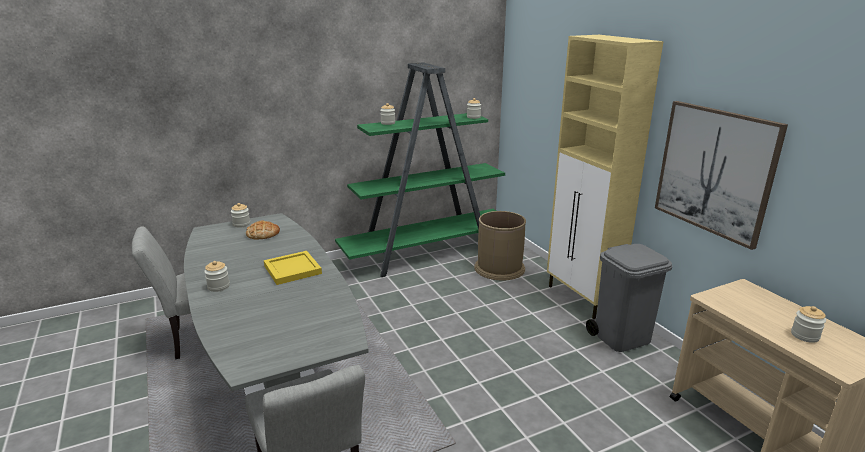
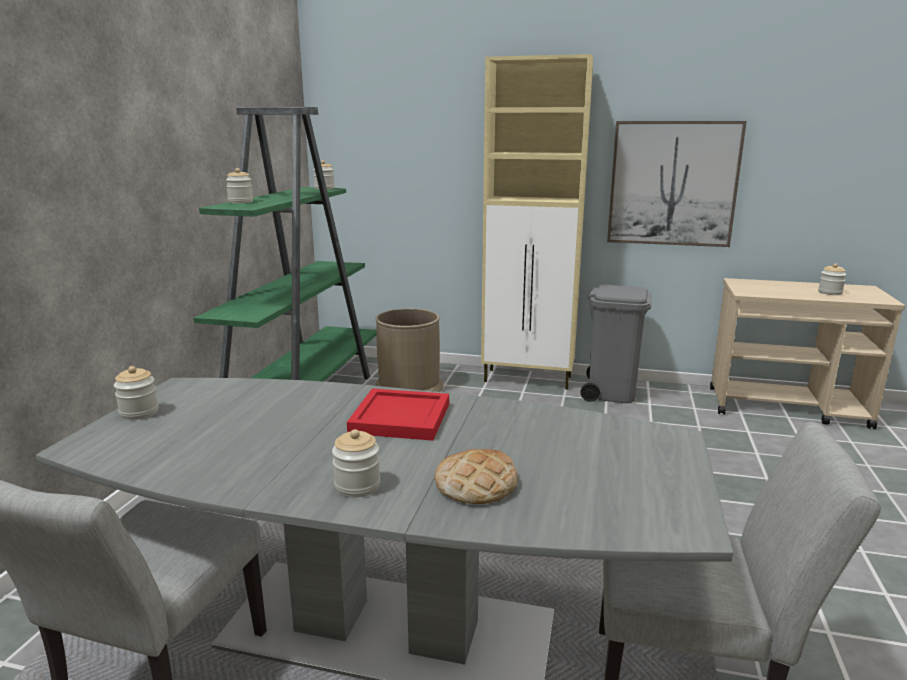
camera: 50 degrees left, 5 degrees down
(263, 234) = (221, 407): bread -> bread (476, 484)
(291, 269) = (399, 418): yellow tray -> red tray

